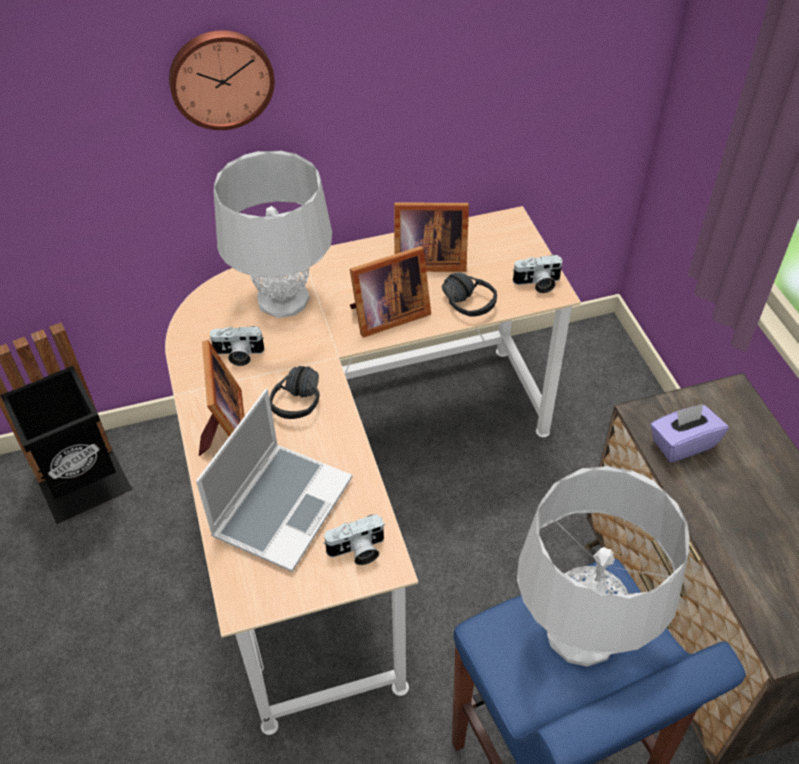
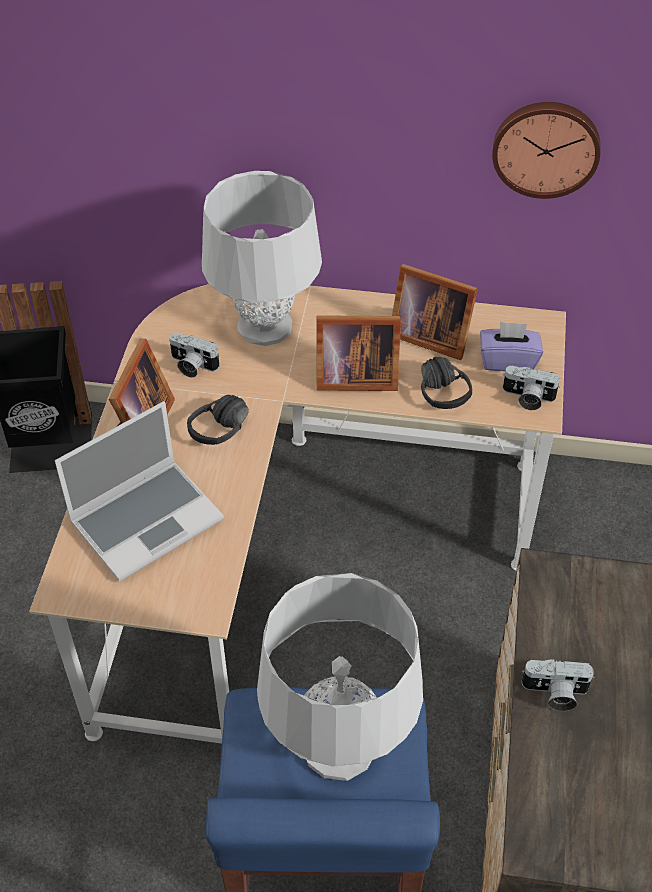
camera: 25 degrees right, 0 degrees up
(221, 78) = (250, 89): wall clock -> wall clock (546, 147)
(357, 551) = (189, 587): camera -> camera (554, 693)
(682, 443) = (566, 613): purple tissue box -> purple tissue box (508, 361)

